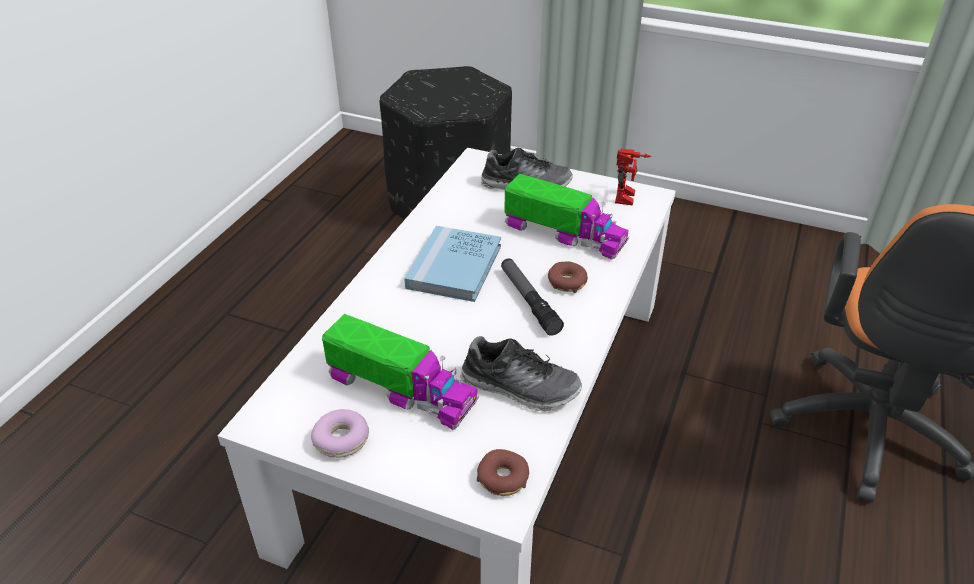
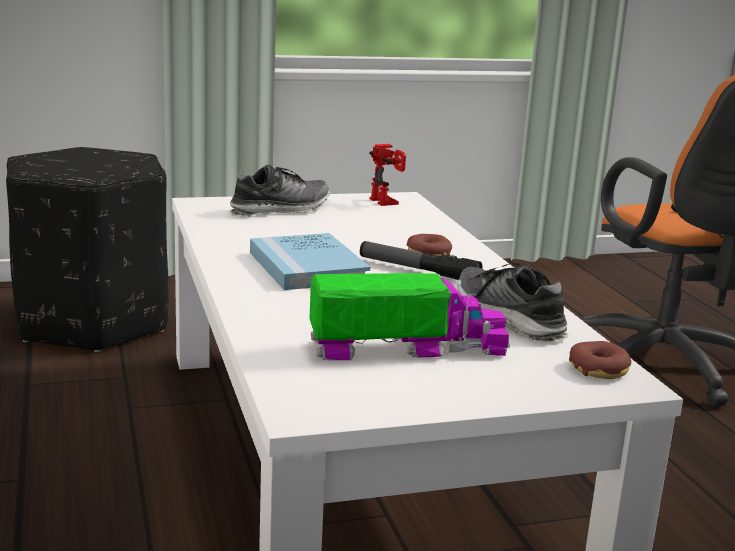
camera: 40 degrees left, 20 degrees down
(341, 440) = (414, 395): donut -> none
(520, 387) = (509, 318): shoe -> shoe turned 105 degrees counterclockwise
(564, 234) = (372, 229): toy truck -> none

